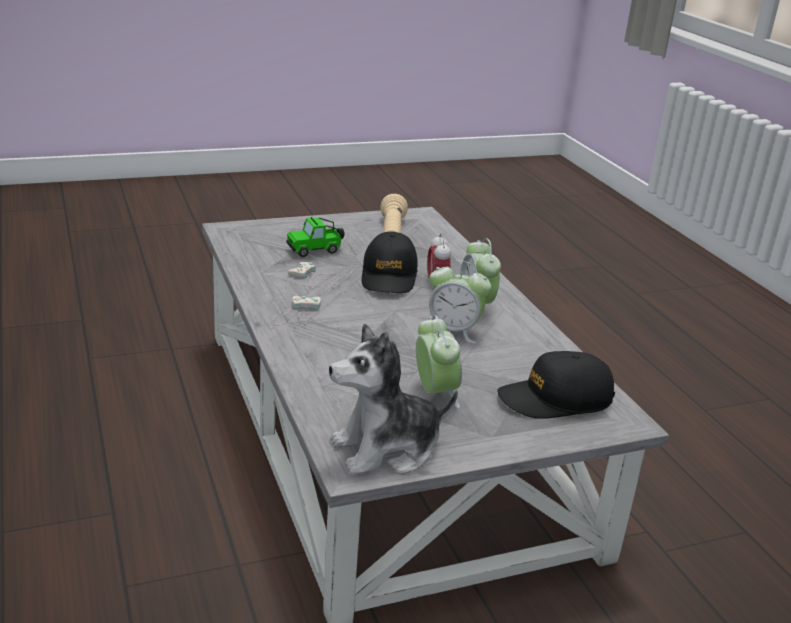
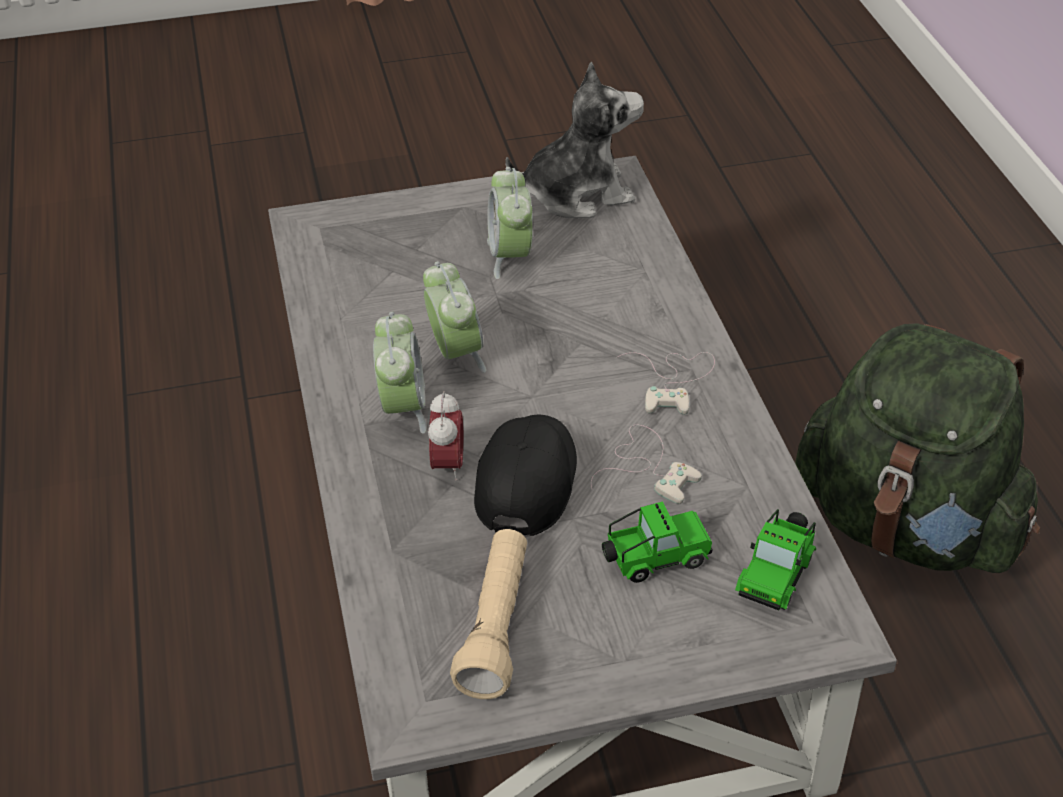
camera: 170 degrees left, 15 degrees up
(120, 448) = (906, 527): none -> green backpack
(252, 245) = (776, 574): none -> toy car
(454, 331) = (455, 354): alarm clock -> alarm clock turned 45 degrees clockwise
(555, 399) = (370, 248): black cap -> none

